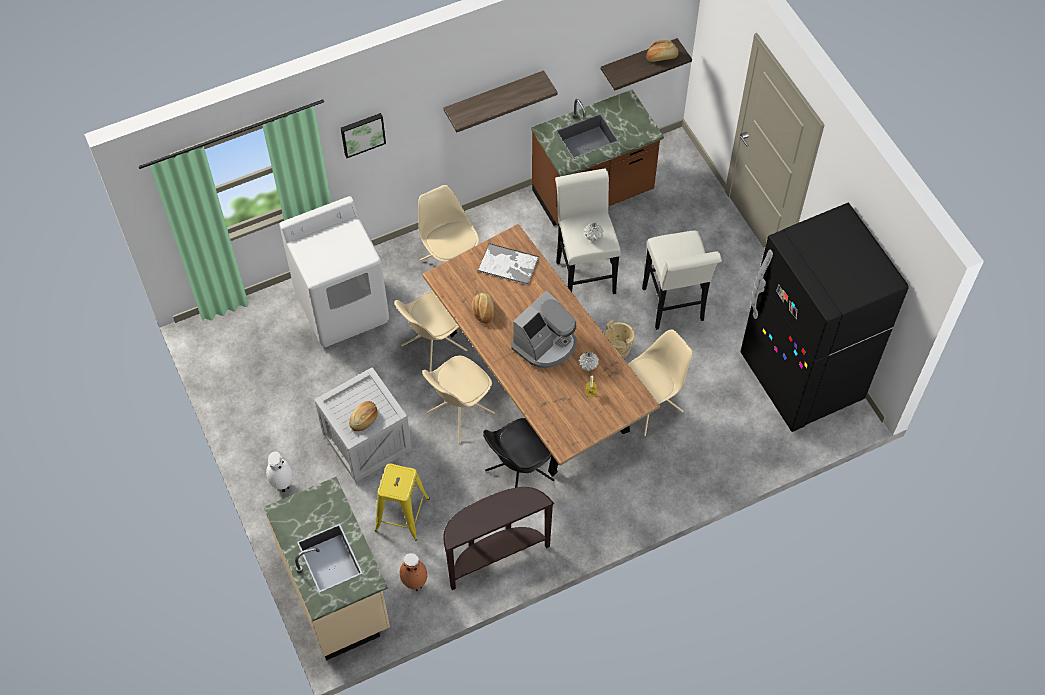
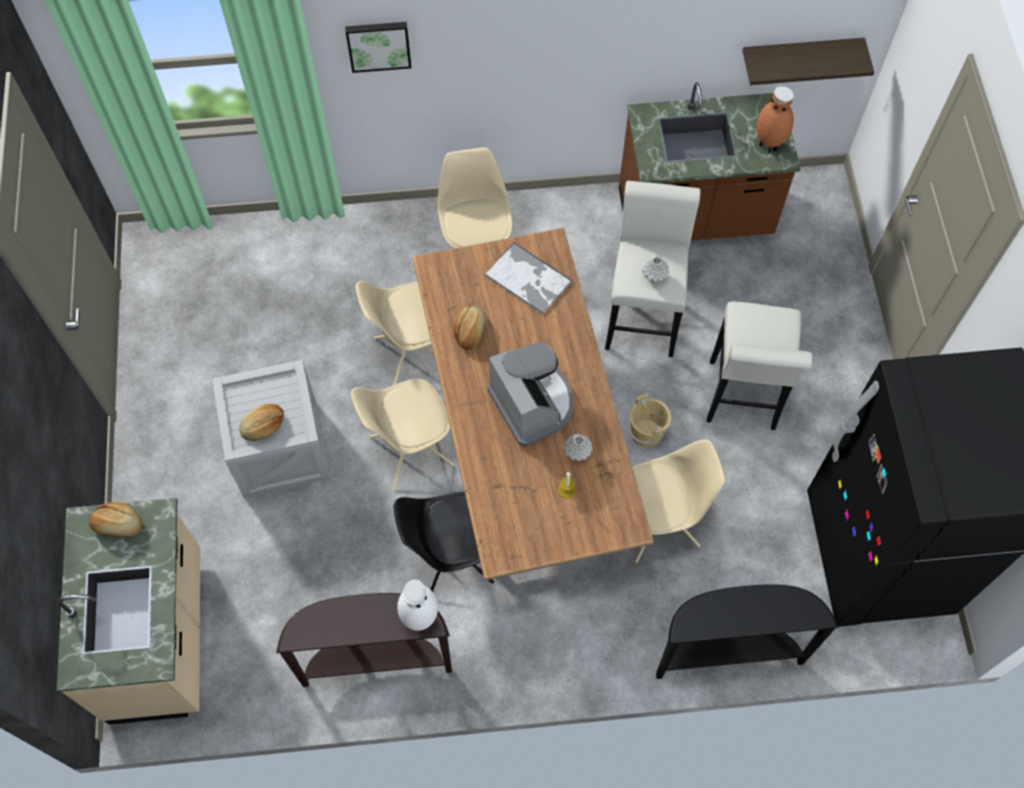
camera: 20 degrees right, 5 degrees up
(282, 485) = (155, 471): white vase -> white vase (419, 618)
(343, 307) = (324, 266): white washing machine -> none
(402, 514) = (283, 560): yellow stool -> none
(415, 583) = (261, 661): brown vase -> brown vase (769, 145)
(494, 97) = (579, 47): shelf -> none
(545, 344) = (533, 403): coffee machine -> coffee machine turned 90 degrees counterclockwise
(661, 56) = (833, 57): bread -> bread (118, 525)
(726, 472) = (726, 652): none -> black console table

